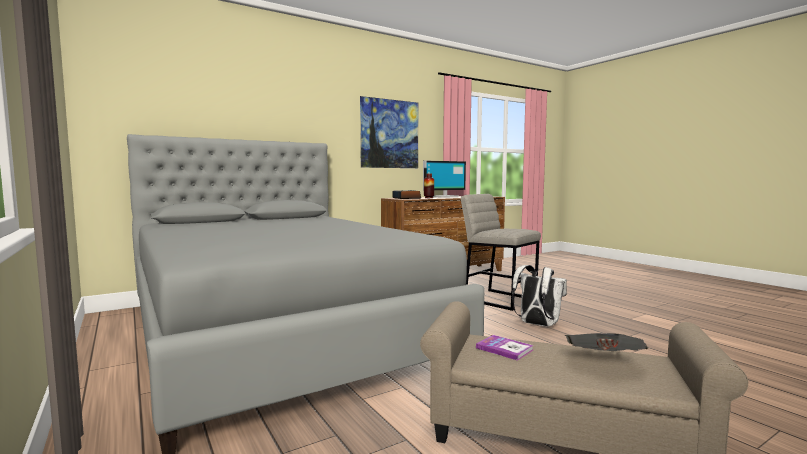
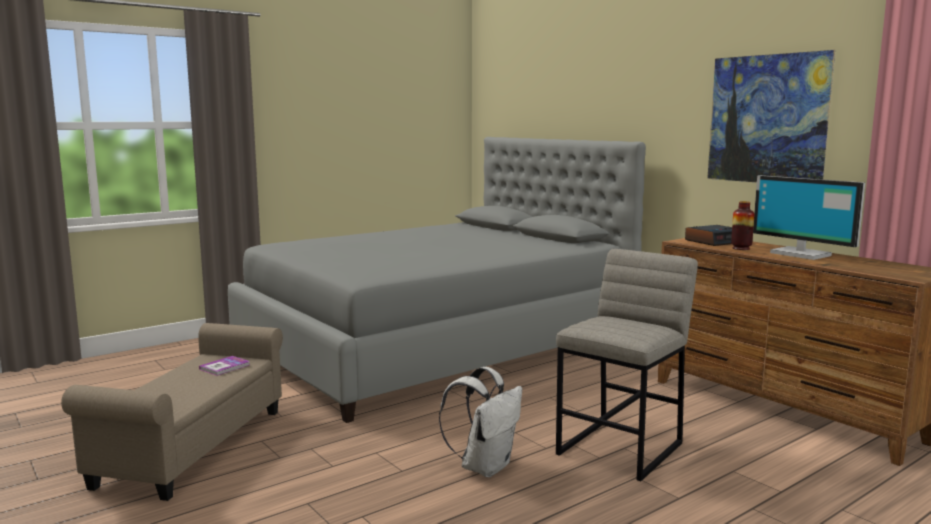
camera: 85 degrees right, 5 degrees up
(603, 363) = (173, 395): newspaper -> none

